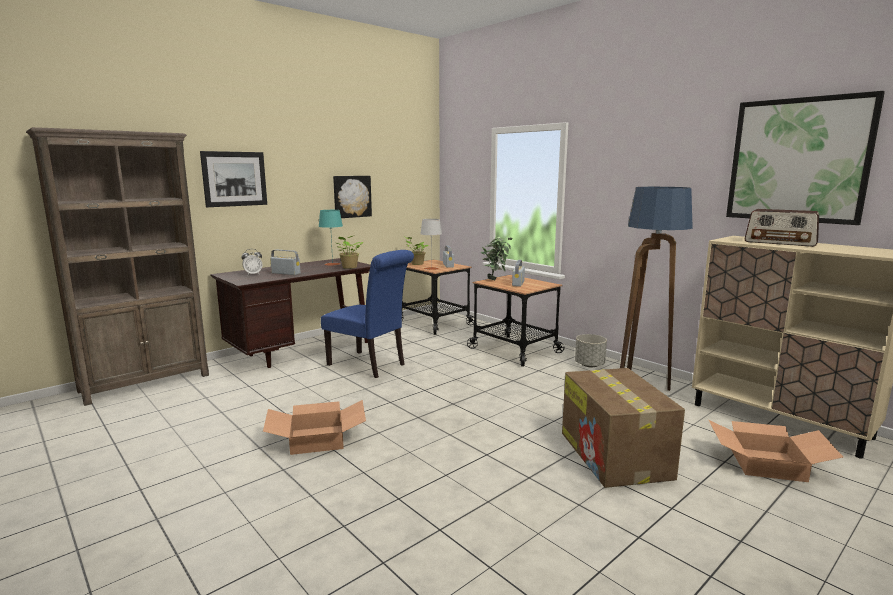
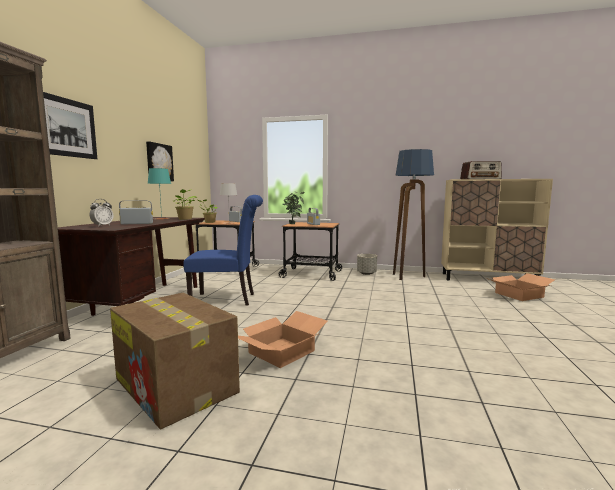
camera: 35 degrees left, 5 degrees down
(615, 456) = (464, 308): cardboard box -> cardboard box (176, 386)
(798, 160) = (476, 137): picture -> none

